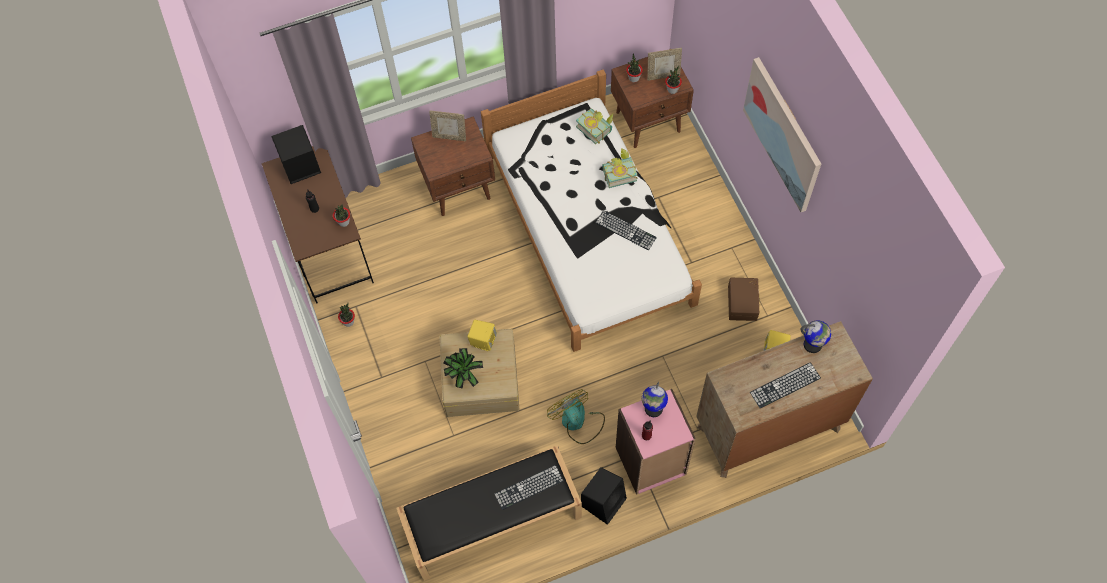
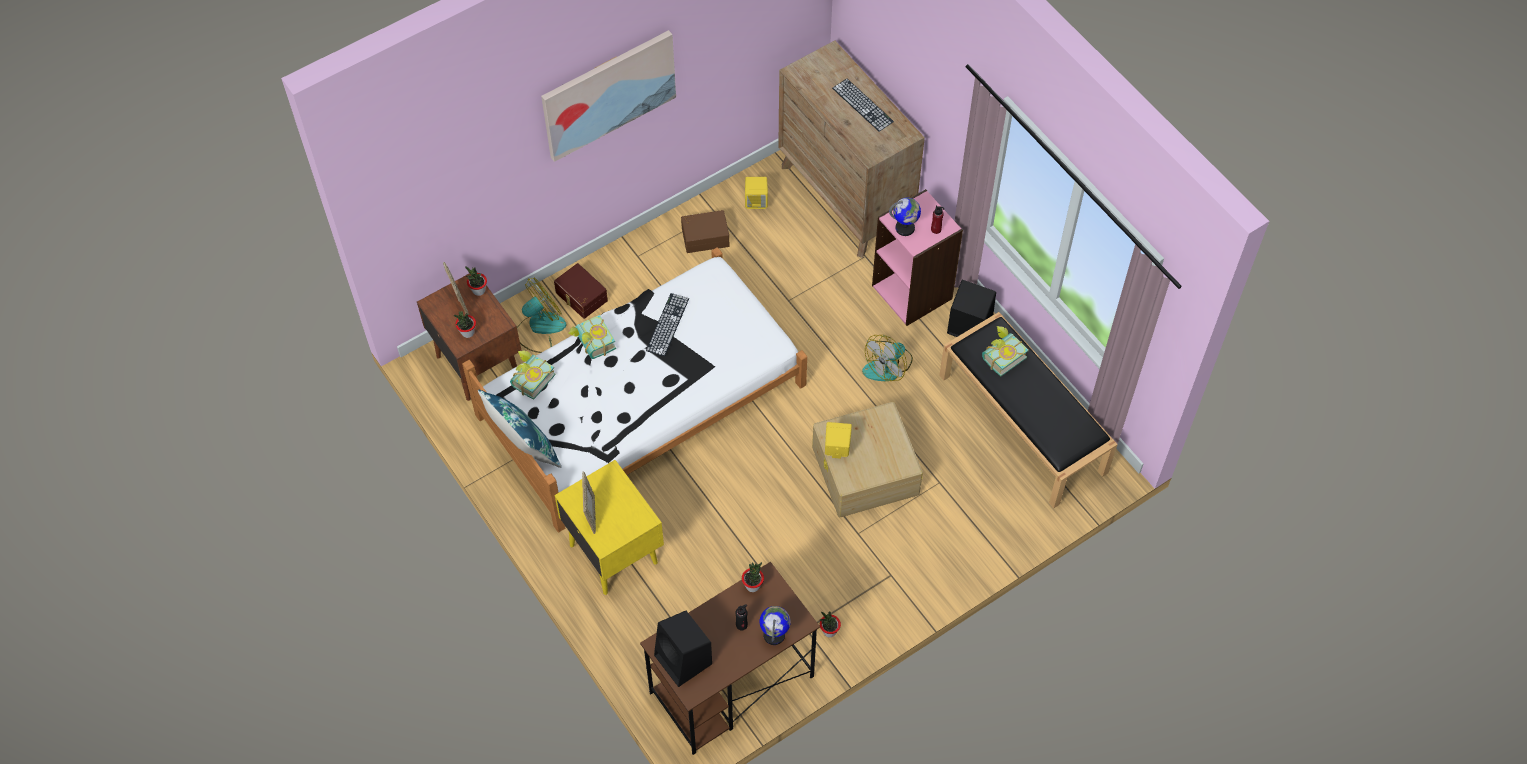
camera: 105 degrees left, 5 degrees down
(459, 188) = (613, 552): brown nightstand -> yellow nightstand
(464, 375) = (885, 458): potted plant -> none
(529, 487) = (1001, 356): keyboard -> book
(536, 117) = (524, 447): none -> blue pillow
(673, 167) = (539, 328): none -> fan
(697, 200) = (580, 297): none -> brown storage box
(812, 345) = (812, 88): globe -> globe (774, 635)

